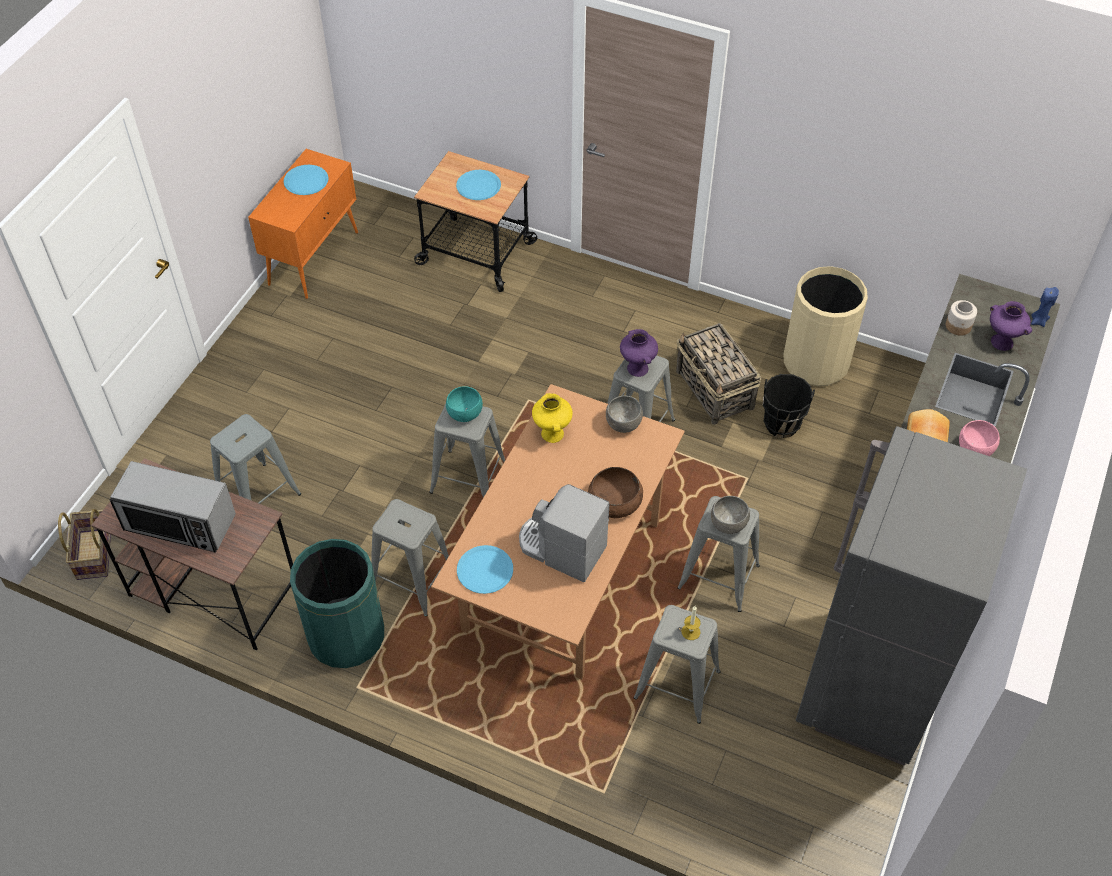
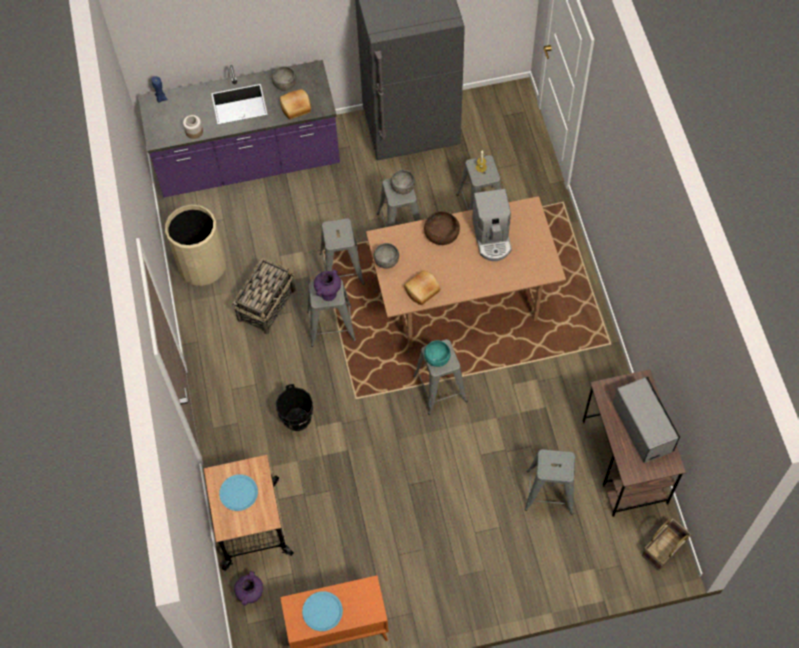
camera: 125 degrees left, 10 degrees up
(346, 636) = (589, 372): green trash can -> none
(413, 580) = (529, 366): grey stool -> grey stool (342, 268)
(485, 570) = (535, 262): blue plate -> none
(551, 433) = (422, 291): yellow vase -> bread
(781, 424) = (267, 256): black bucket -> black bucket (297, 420)
(974, 449) = (285, 85): pink bowl -> grey bowl
(1001, 342) = (192, 107): purple vase -> purple vase (251, 595)

